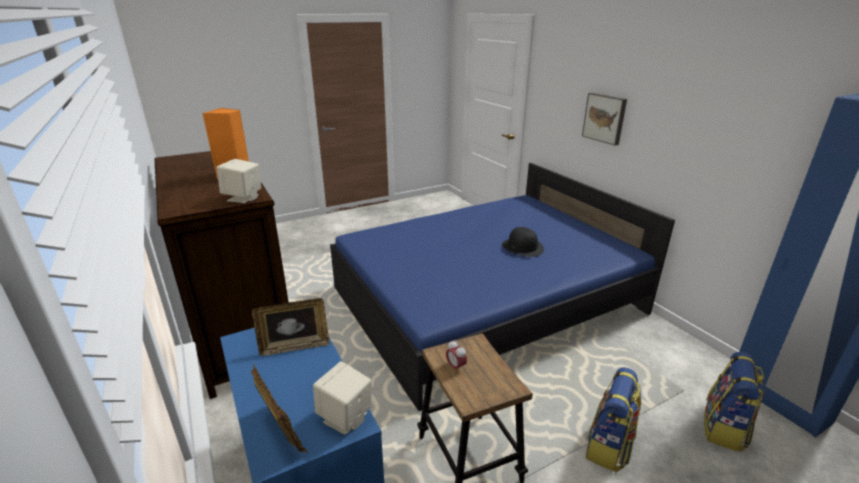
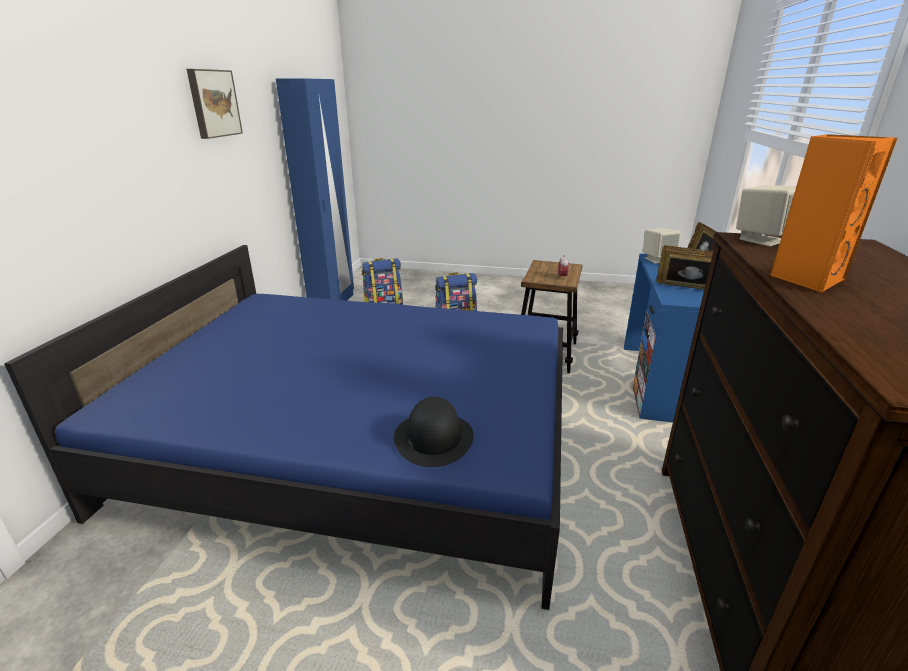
camera: 140 degrees left, 0 degrees up
(522, 247) = (331, 338): black hat -> black hat (433, 437)
(605, 118) = (113, 173): picture -> picture (213, 103)

